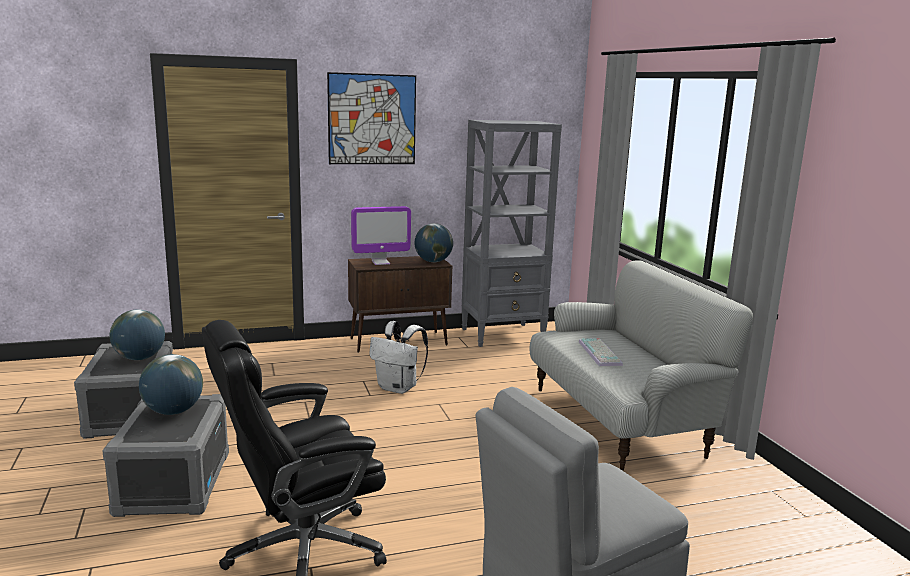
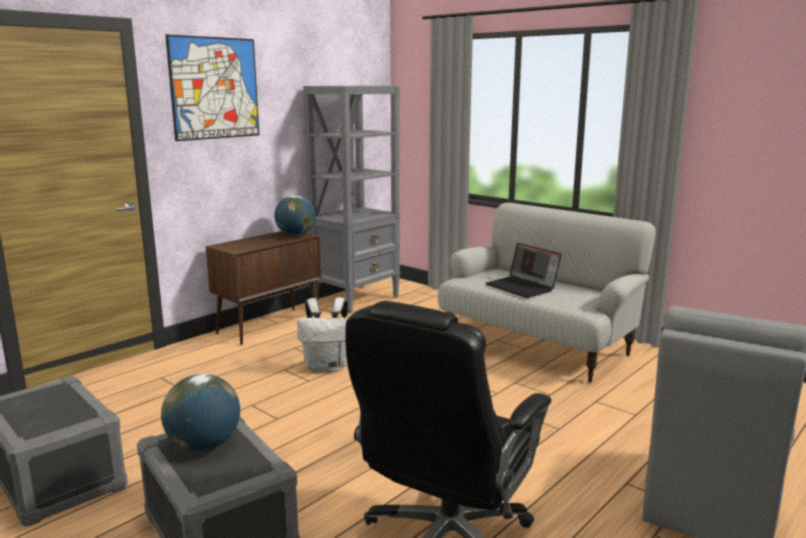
camera: 30 degrees left, 0 degrees up
(140, 358) = (64, 403): globe -> none
(380, 262) = (247, 244): monitor -> none
(601, 353) = (523, 287): keyboard -> laptop

